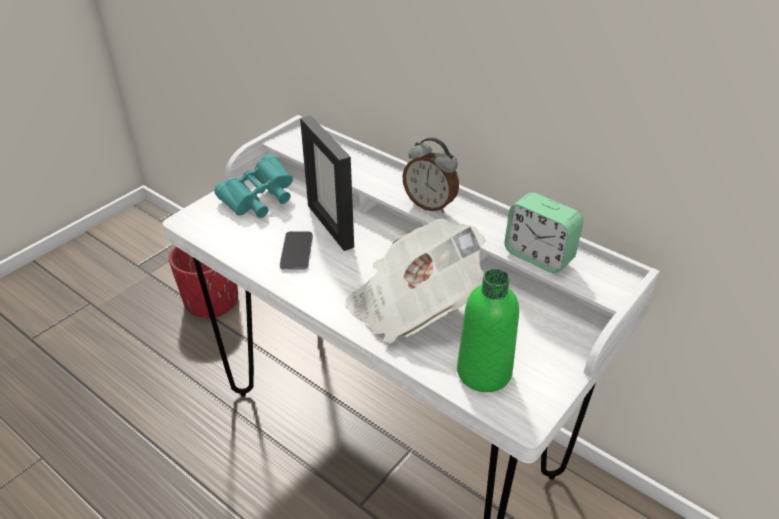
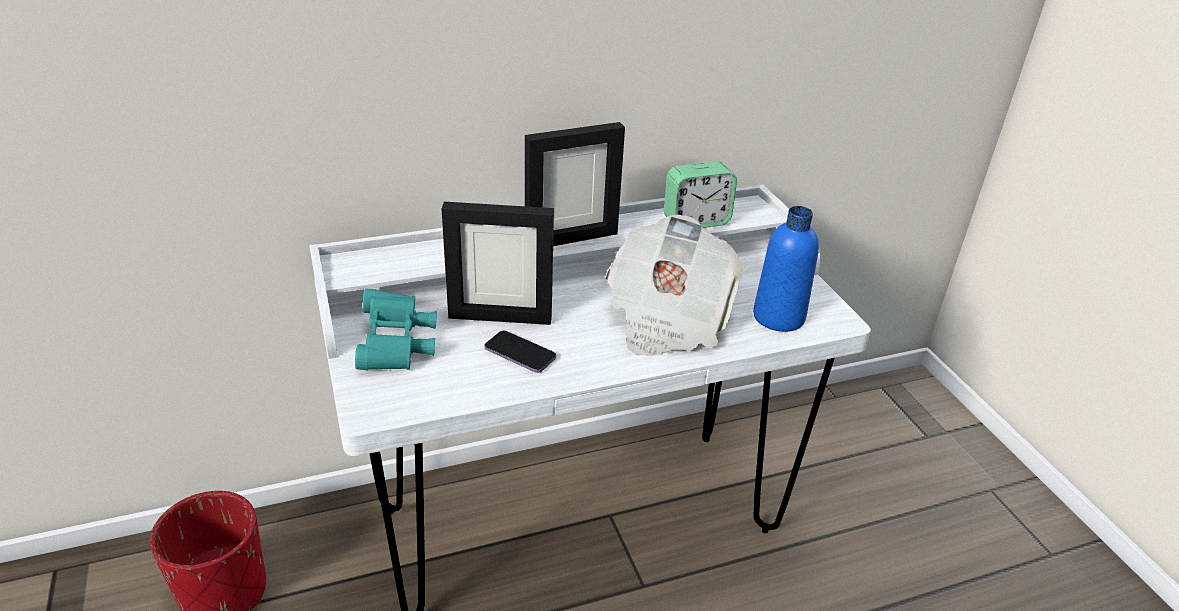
camera: 60 degrees left, 5 degrees down
(430, 204) = (570, 238): alarm clock -> picture frame
(484, 372) = (778, 317): green bottle -> blue bottle

